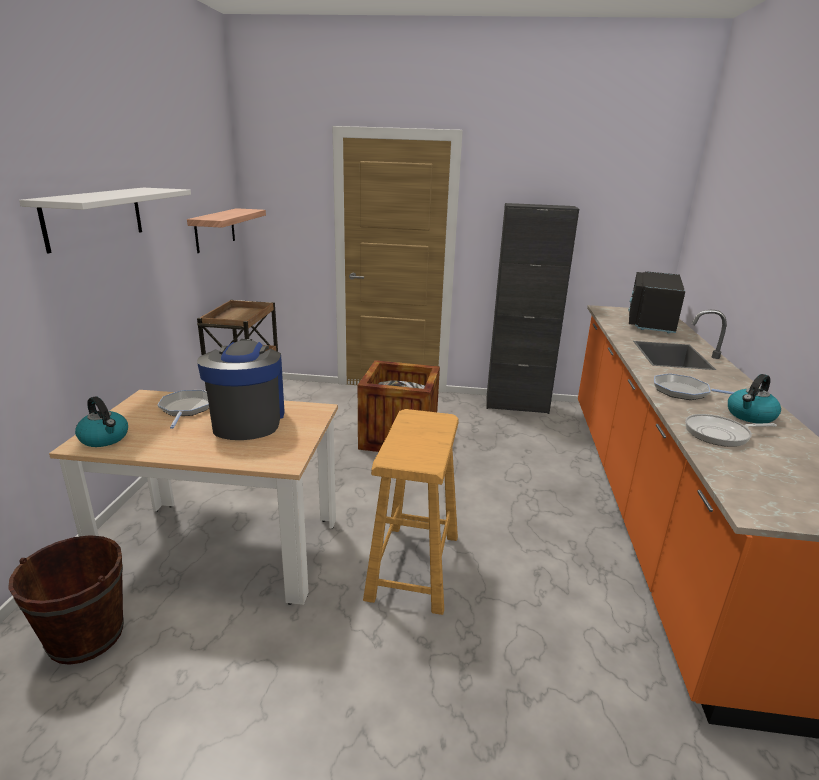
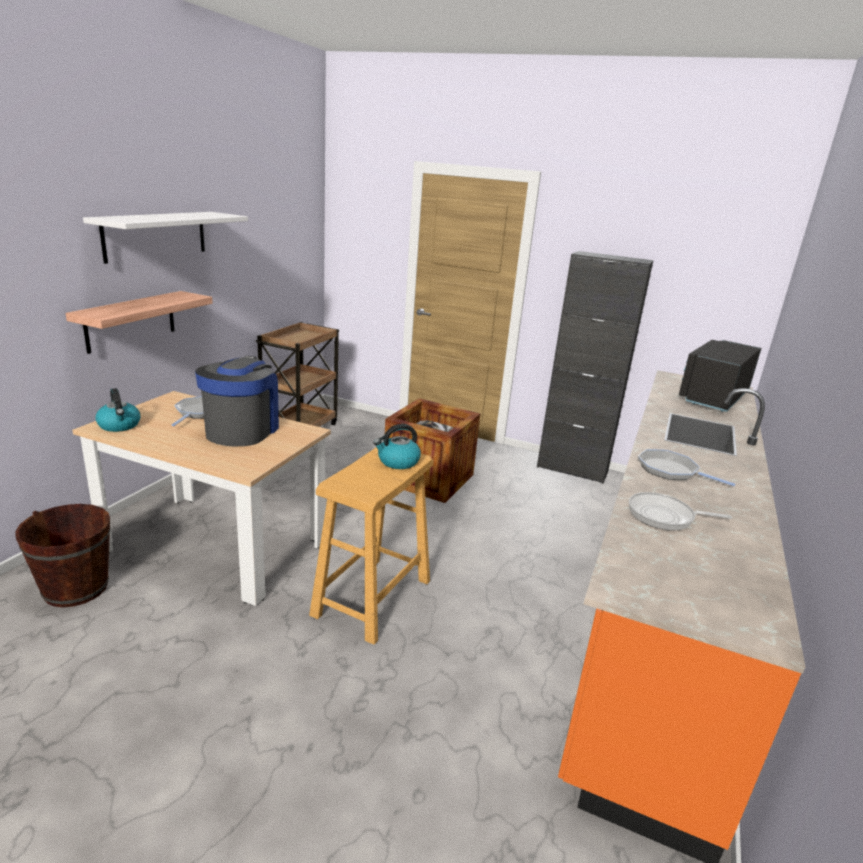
camera: 15 degrees right, 0 degrees up
(215, 230) = (290, 254): shelf -> shelf (131, 321)
(750, 416) = (721, 506): kettle -> kettle (398, 462)

